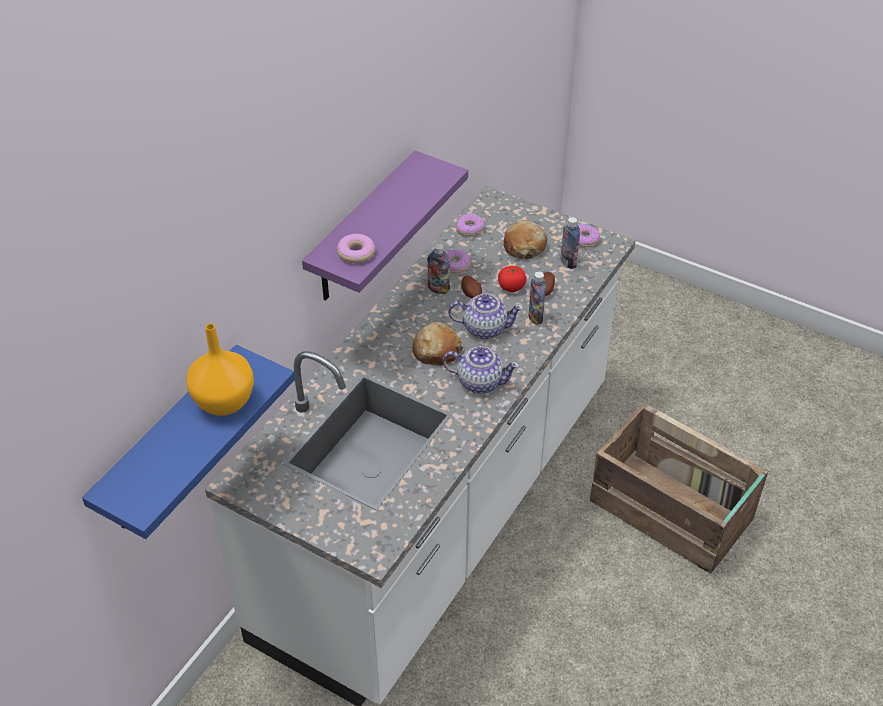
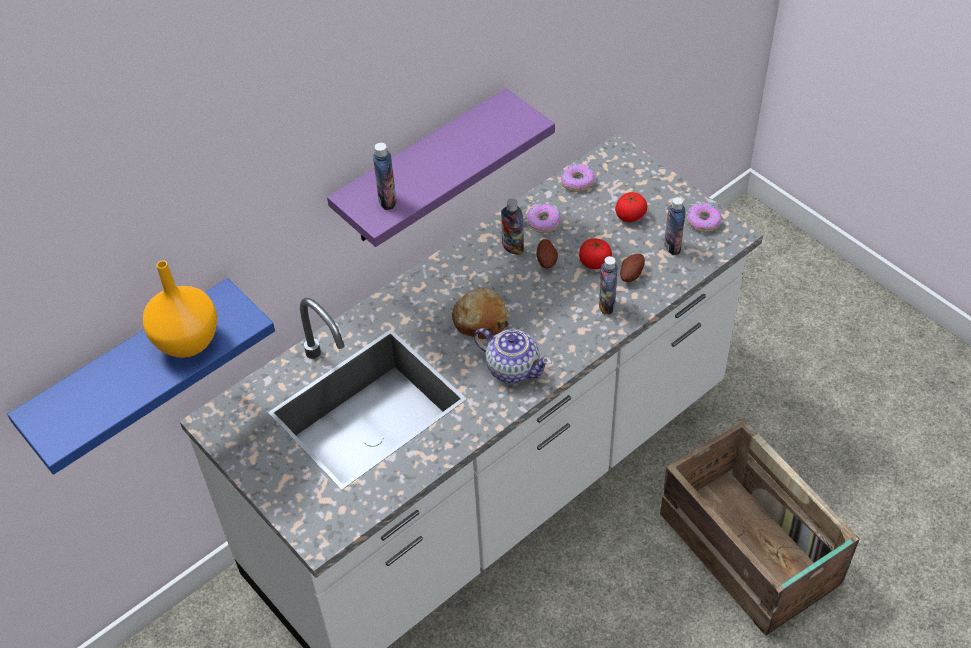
camera: 20 degrees right, 5 degrees up
(356, 253) = (387, 200): donut -> bottle
(484, 328) = (544, 305): teapot -> none
(524, 246) = (630, 216): bread -> tomato

